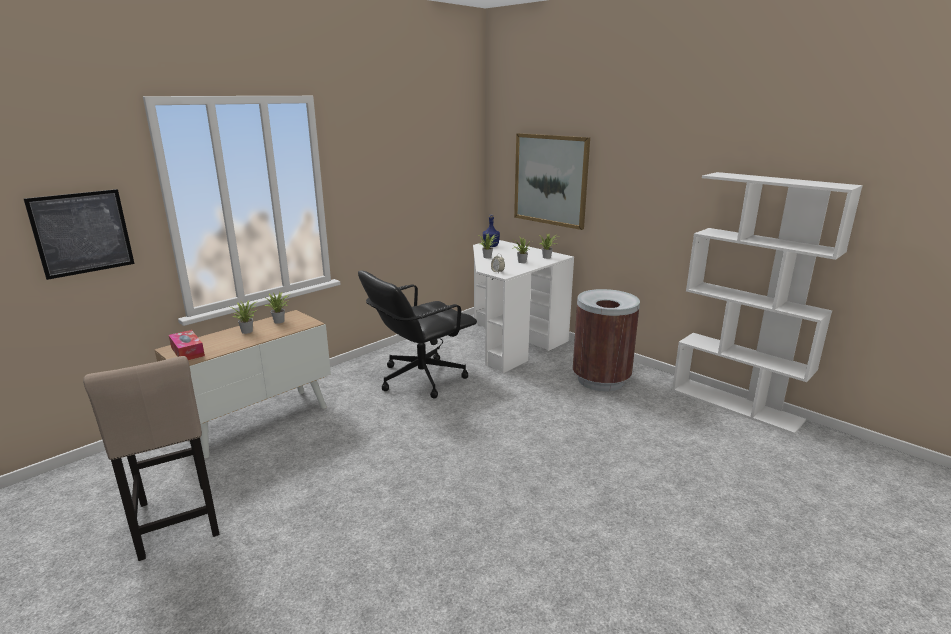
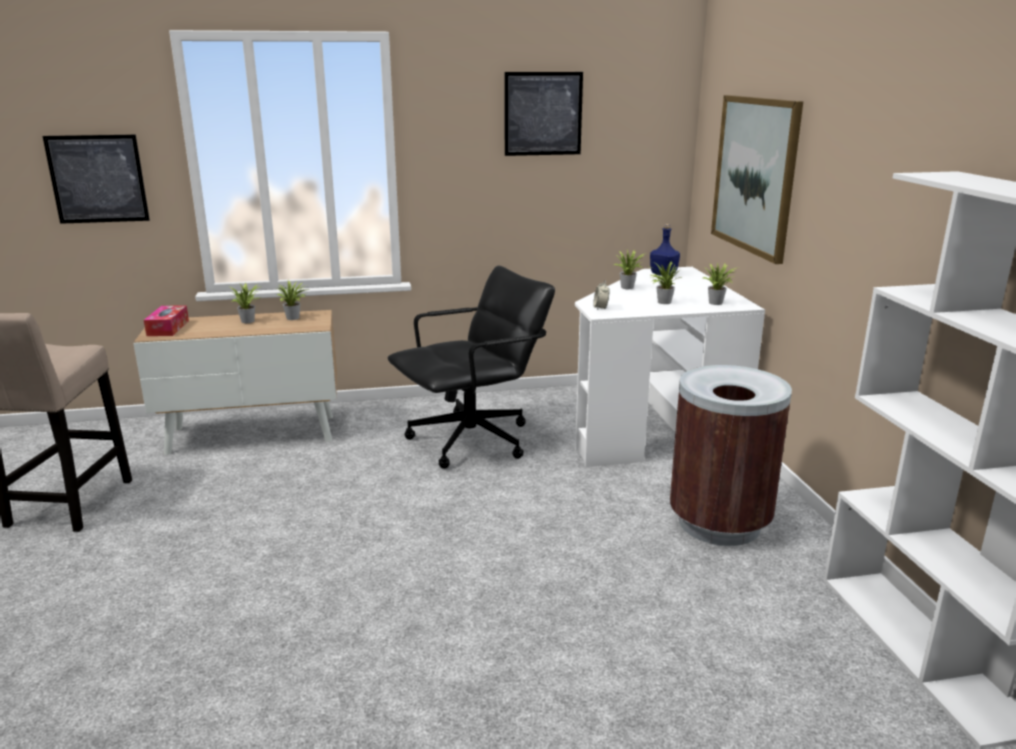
camera: 35 degrees right, 0 degrees up
(408, 150) = (543, 114): none -> picture
(420, 378) = (473, 441): black office chair -> black office chair turned 150 degrees clockwise

